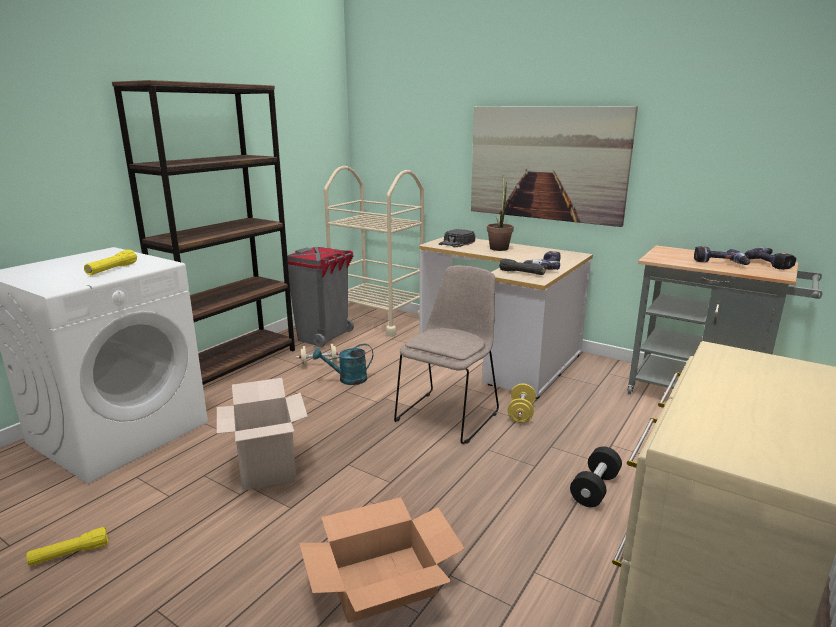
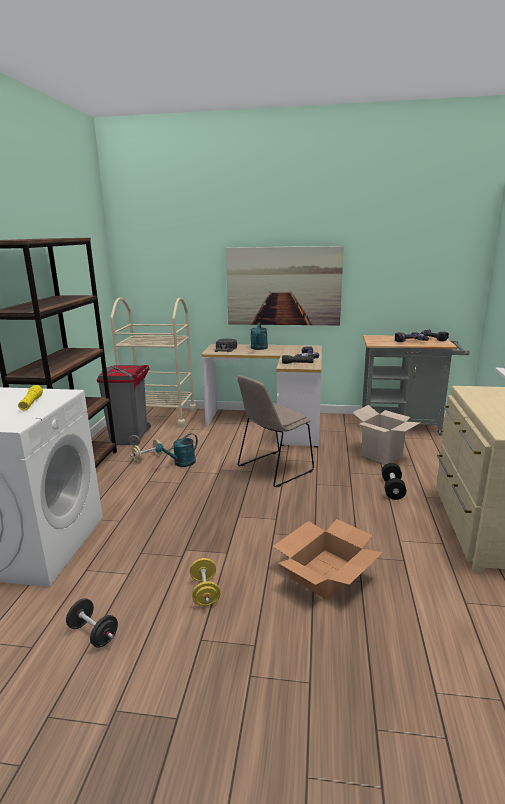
camera: 25 degrees left, 0 degrees up
(70, 554) = (93, 633): yellow flashlight -> black dumbbell
(267, 469) = (185, 535): cardboard box -> cardboard box (382, 455)
(448, 415) = (273, 469): beige chair -> beige chair turned 135 degrees counterclockwise
(499, 247) = (259, 348): potted plant -> turquoise watering can
(521, 413) = (316, 458): yellow dumbbell -> yellow dumbbell (205, 592)

